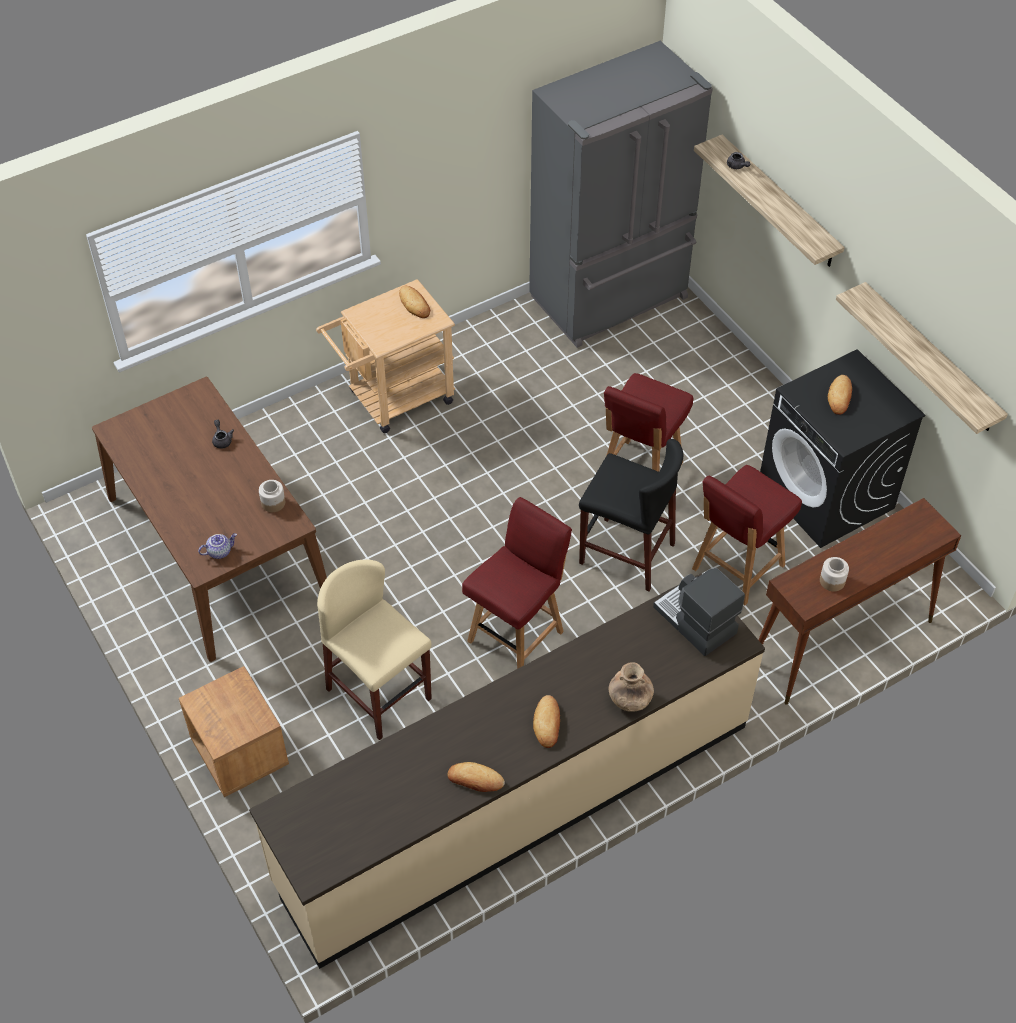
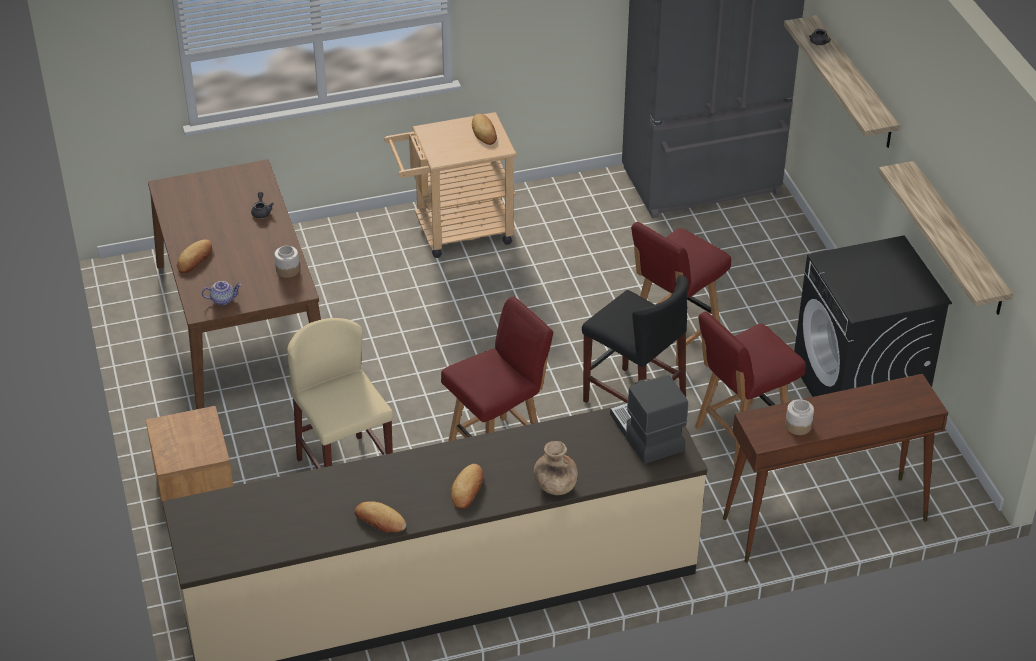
camera: 15 degrees right, 10 degrees down
(840, 397) = (869, 272): bread -> bread (195, 259)

